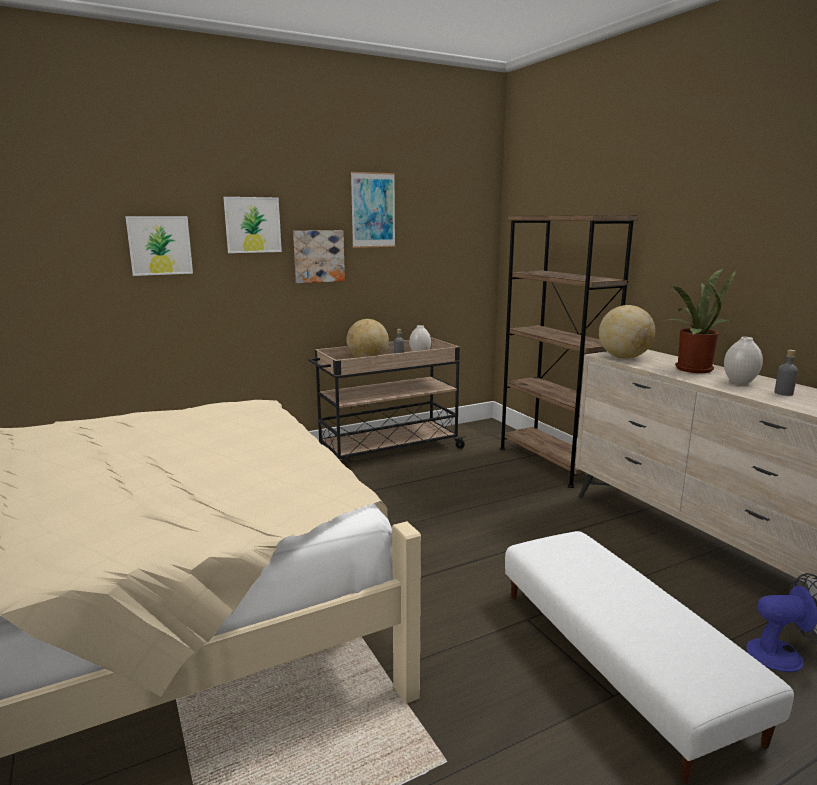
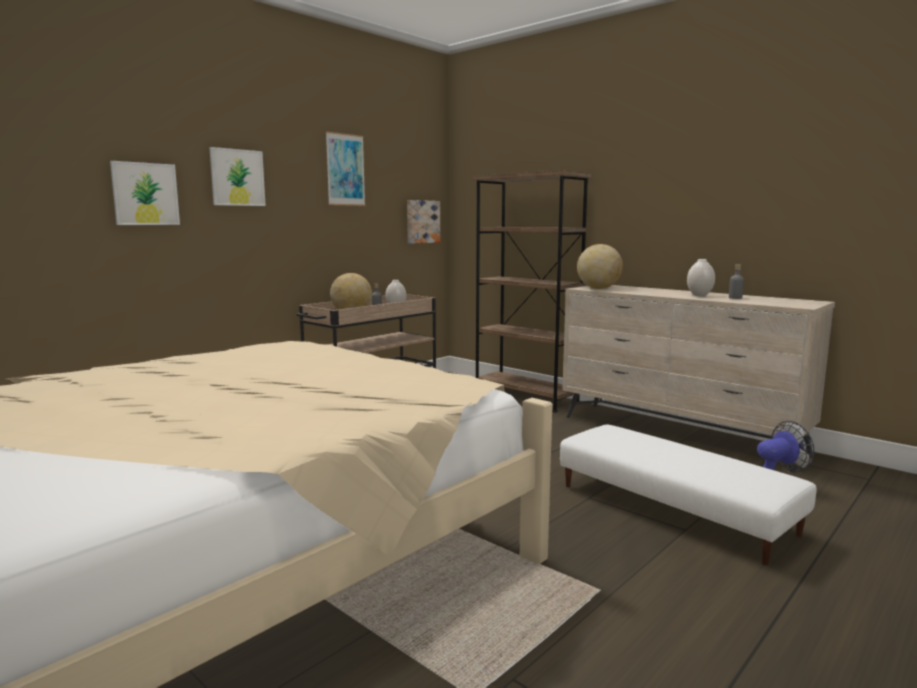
camera: 20 degrees left, 5 degrees down
(318, 256) = (298, 212): picture -> picture (422, 221)
(690, 368) = (655, 291): potted plant -> none

